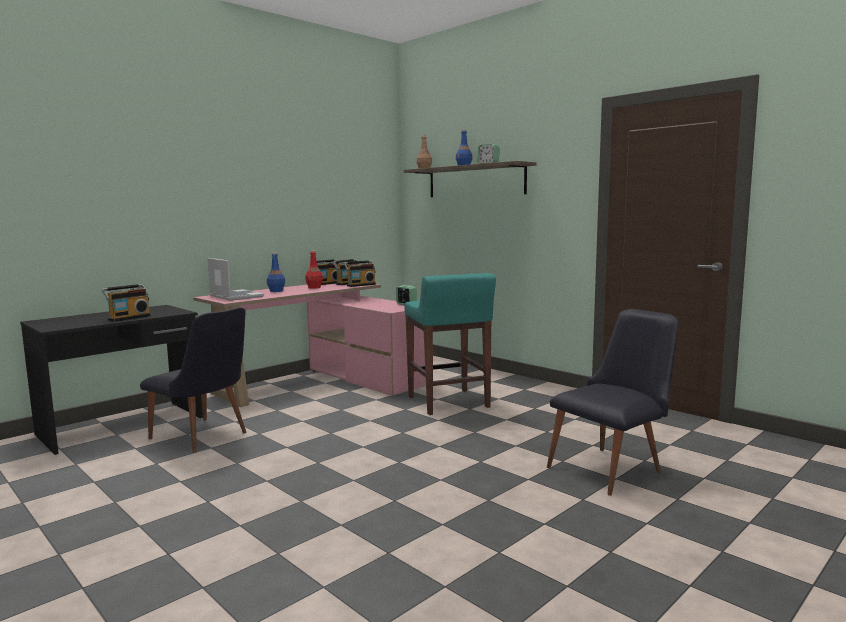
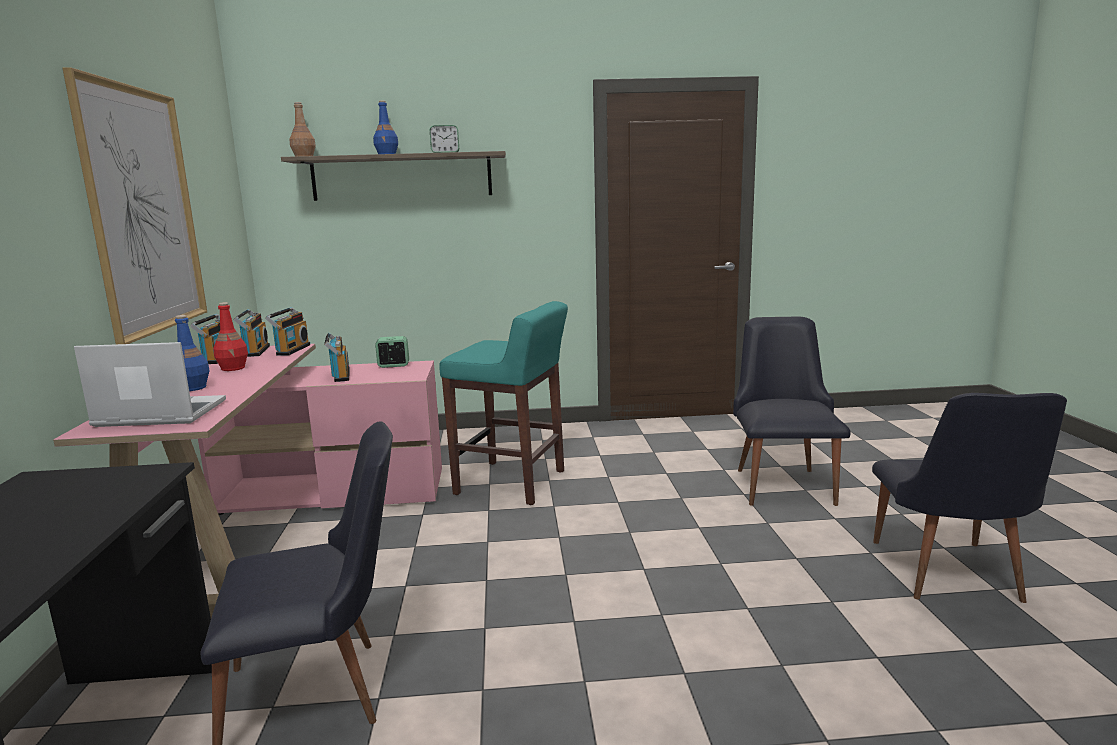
camera: 50 degrees left, 5 degrees up
(128, 318) = (82, 522): radio -> radio (339, 375)
(291, 200) = (143, 211): none -> picture
(553, 561) = (949, 577): none -> black chair

